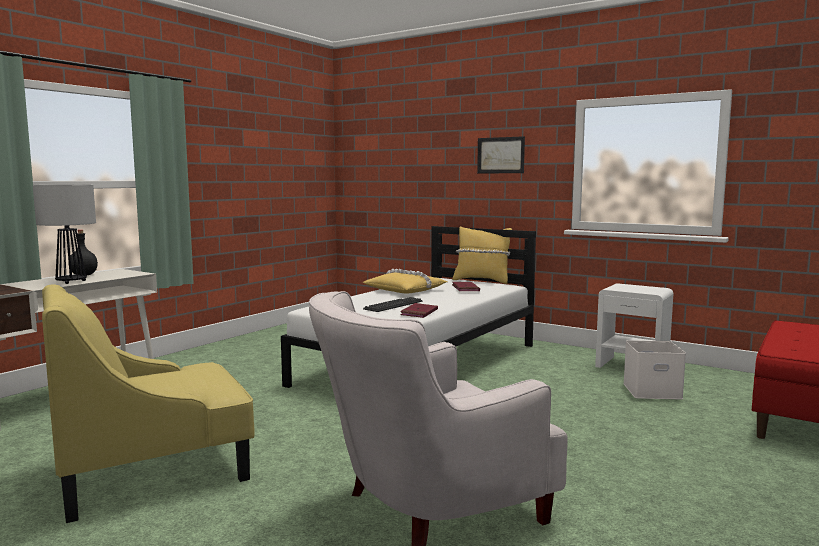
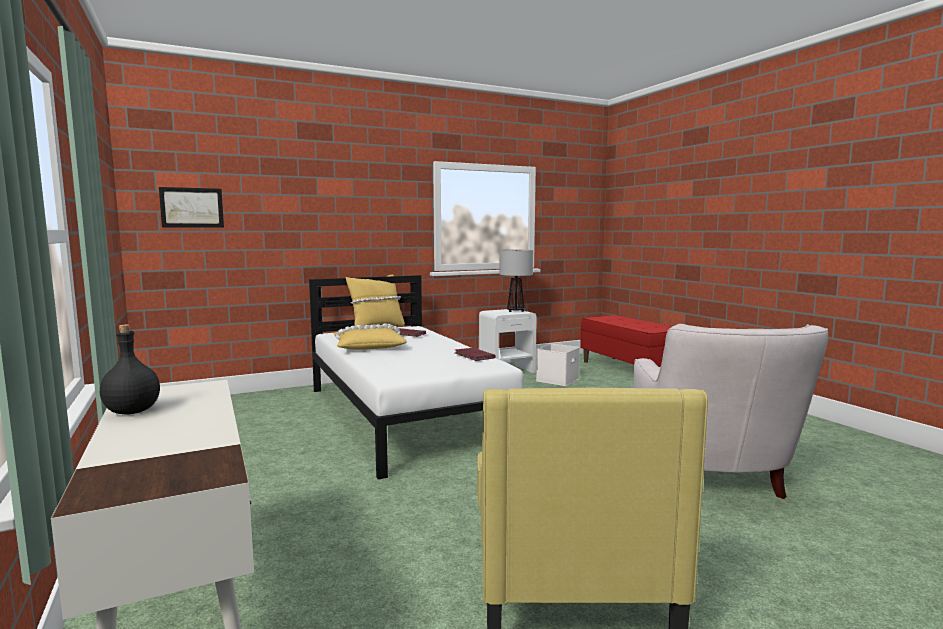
camera: 60 degrees left, 0 degrees up
(71, 282) = (198, 419): table lamp -> table lamp (515, 311)
(393, 305) = (429, 357): keyboard -> none
(500, 155) = (366, 205): picture -> picture (192, 207)

